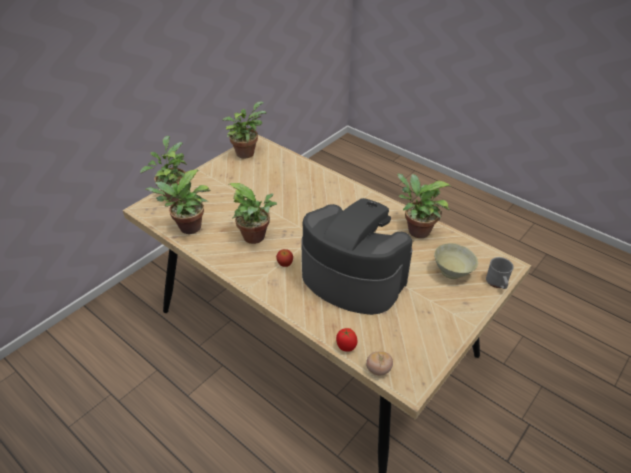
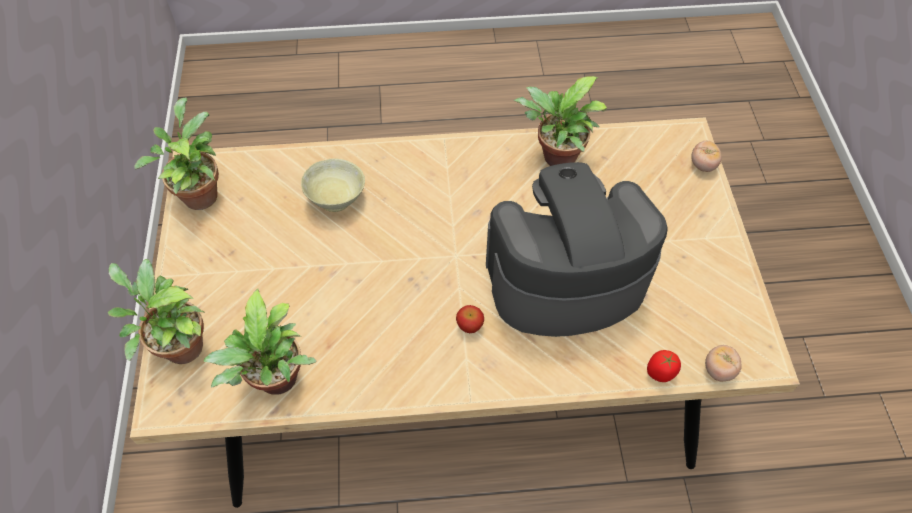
camera: 45 degrees left, 15 degrees up
(256, 237) = (388, 318): potted plant -> none
(453, 272) = (650, 185): beige bowl -> beige bowl (337, 199)
(498, 283) = (702, 165): grey mug -> tomato

